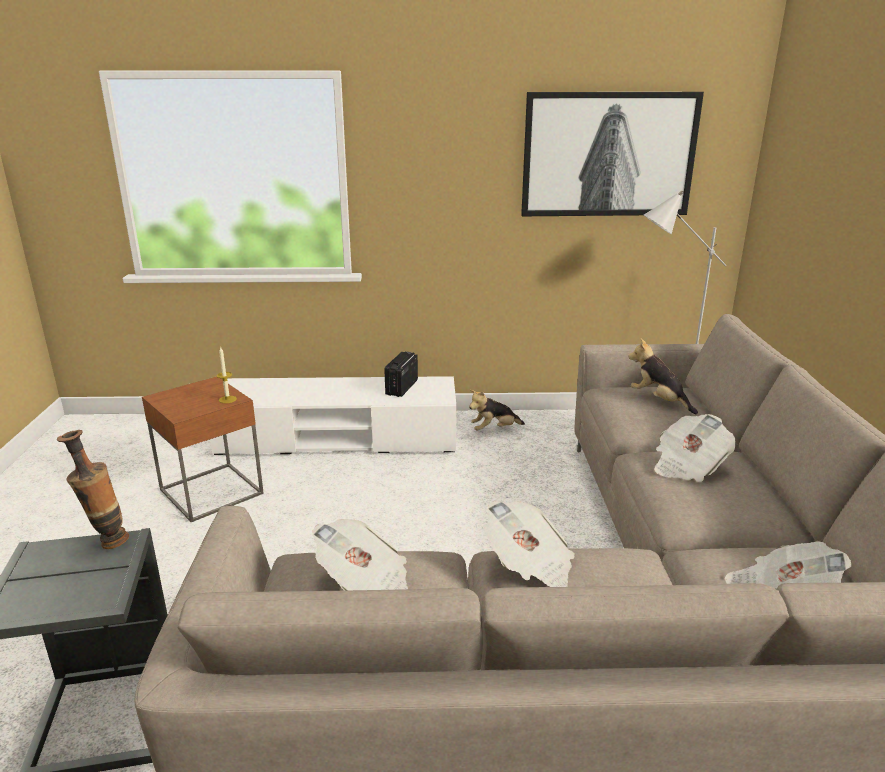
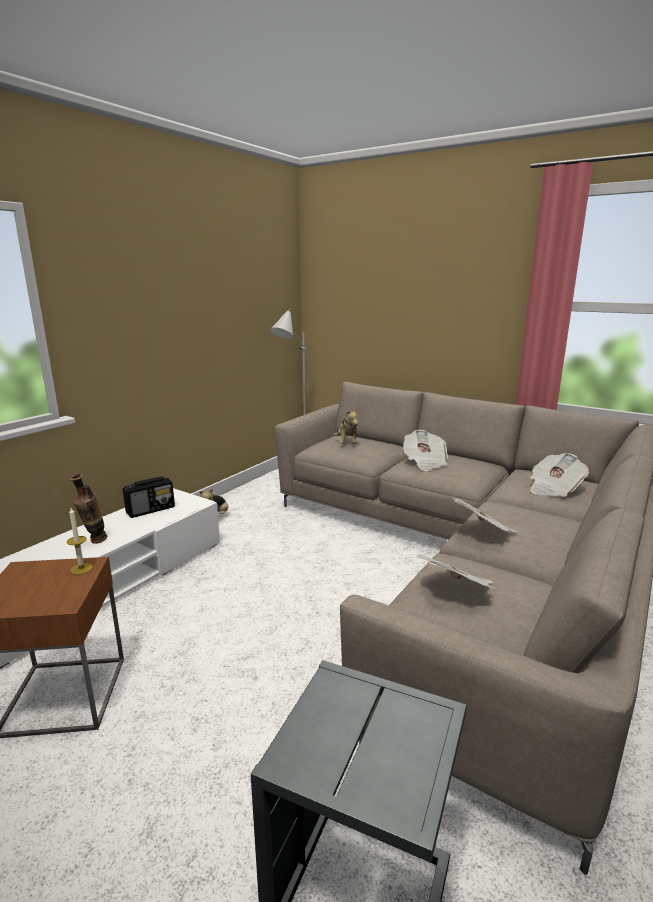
camera: 55 degrees left, 5 degrees down
(106, 542) = (324, 694): vase -> vase (94, 542)
(401, 387) = (151, 510): radio -> radio turned 90 degrees counterclockwise
(608, 155) = (233, 287): picture -> none
(659, 401) = (347, 443): plush toy -> plush toy turned 90 degrees counterclockwise

